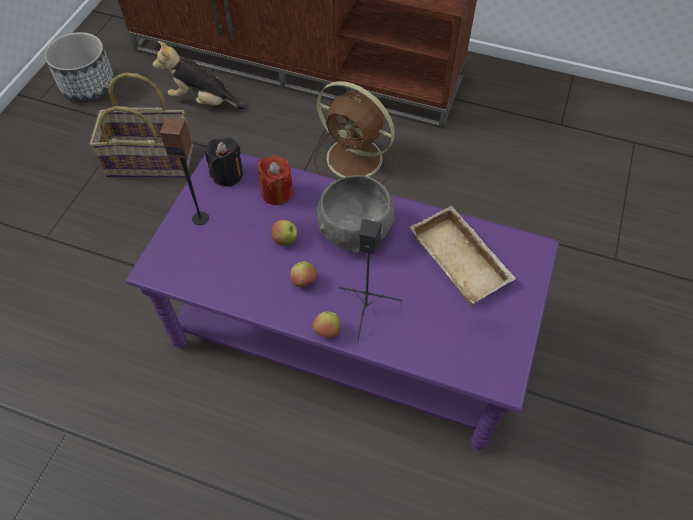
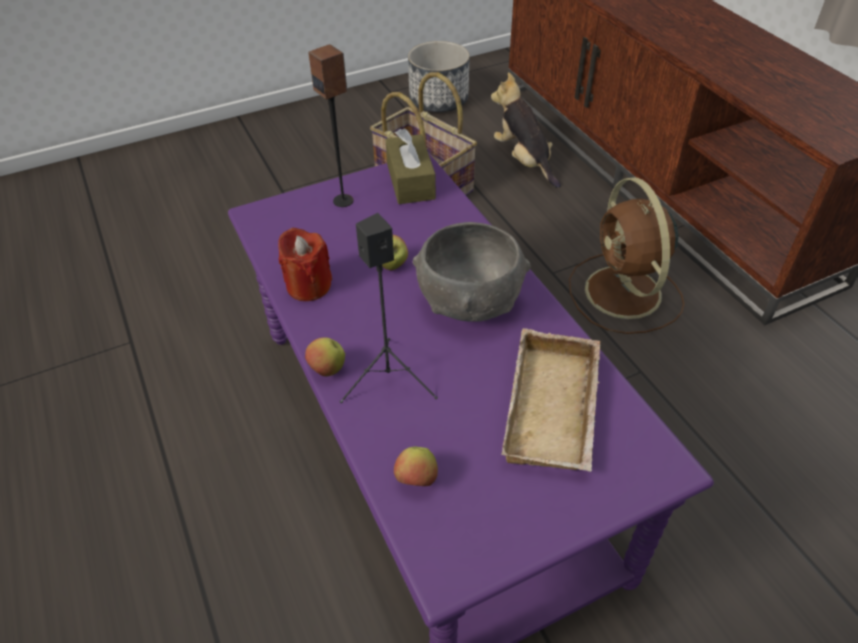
camera: 45 degrees right, 10 degrees down
(227, 174) = (410, 181): black candle -> brown tissue box
(277, 192) = (436, 221): red candle -> red candle (308, 285)
(304, 282) = (363, 311): apple -> apple (416, 480)

